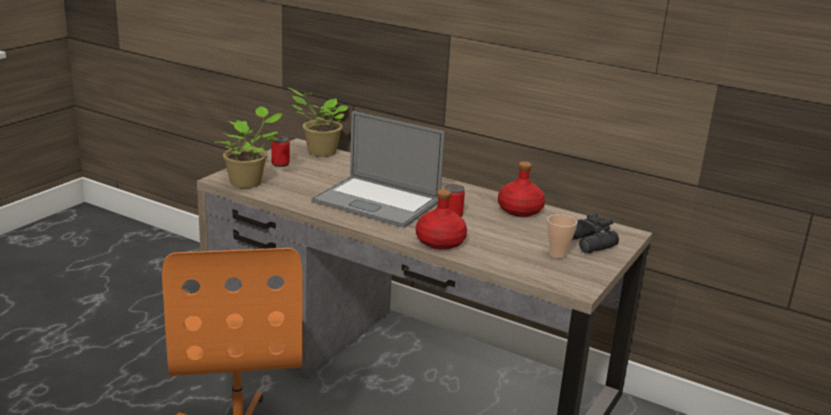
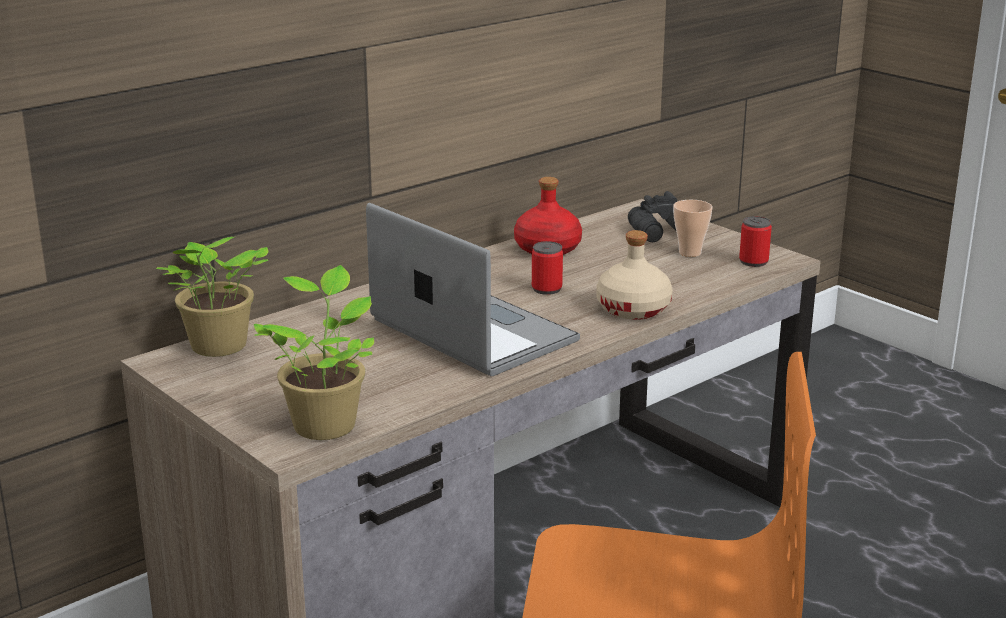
camera: 70 degrees left, 0 degrees up
(280, 164) = (250, 387): can -> can (753, 262)
(376, 202) = (473, 331): laptop -> laptop turned 90 degrees counterclockwise
(441, 242) = (634, 309): red bottle -> beige bottle

